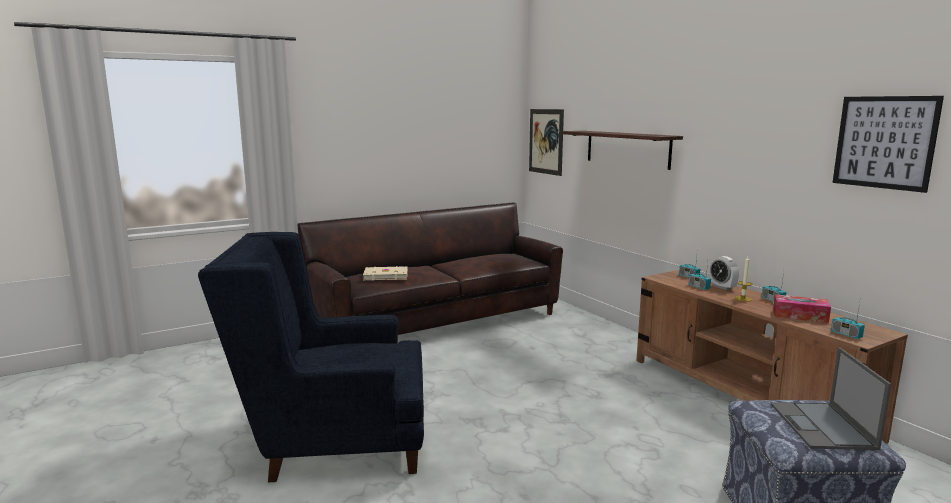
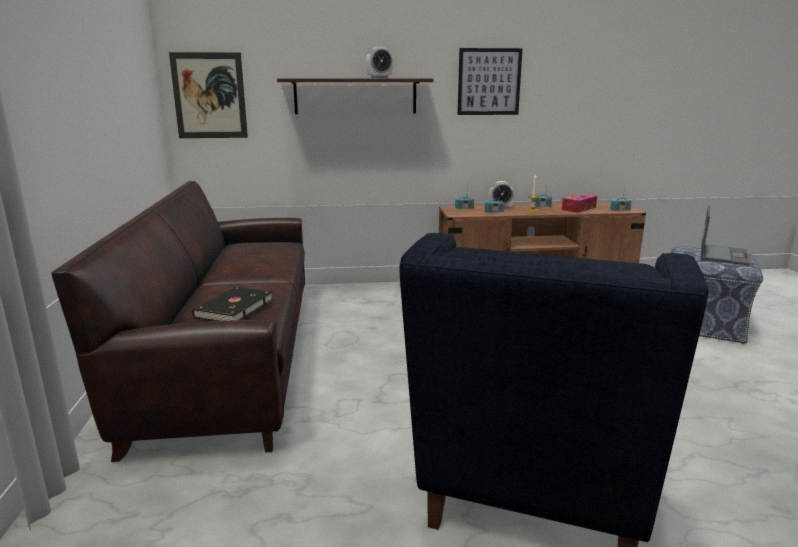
camera: 65 degrees left, 5 degrees up
(385, 275) = (233, 308): beige book -> black book
(629, 134) = (379, 78): none -> alarm clock
(823, 426) = (723, 255): laptop -> laptop turned 90 degrees counterclockwise
(884, 142) = (601, 75): picture -> picture (489, 82)

